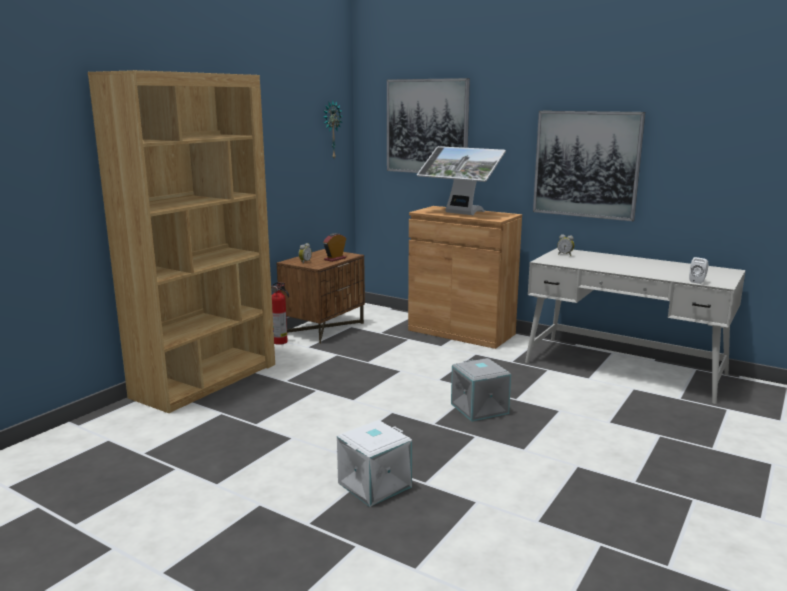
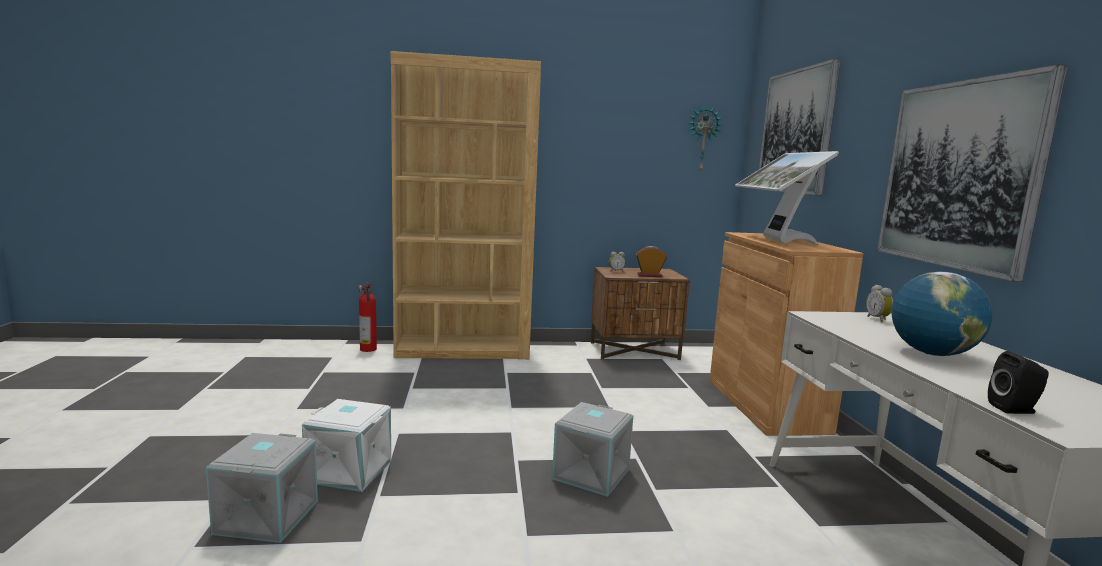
camera: 50 degrees right, 5 degrees down
(281, 342) = (576, 347): fire extinguisher -> fire extinguisher (368, 349)
(404, 531) = (266, 516): none -> grey storage box
(626, 267) = (932, 354): none -> globe
(698, 281) = (1015, 409): white speaker -> black speaker

